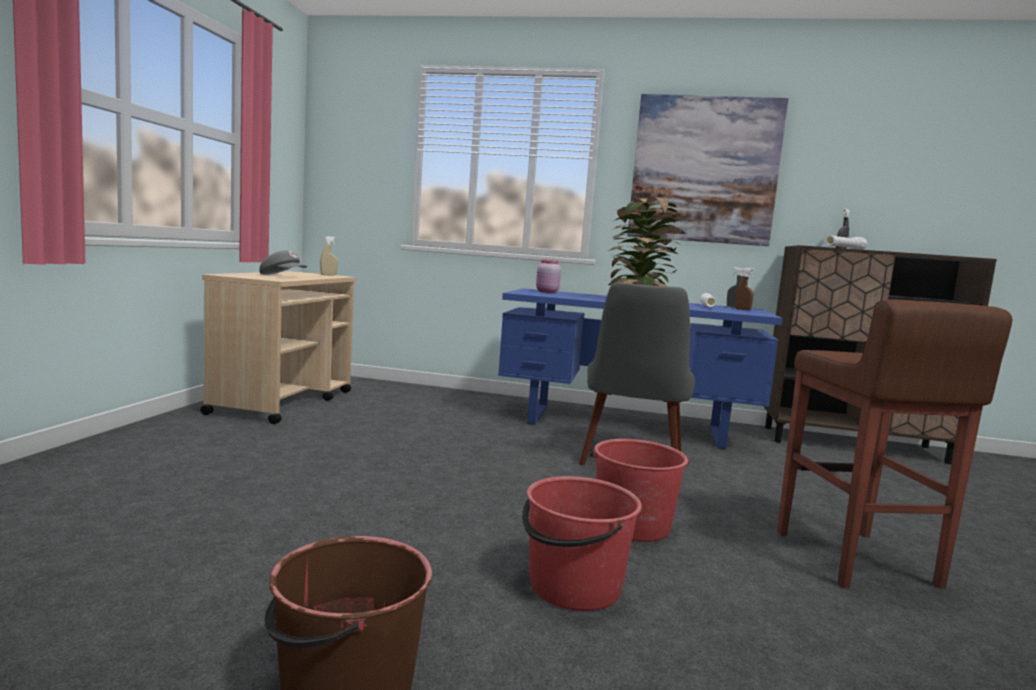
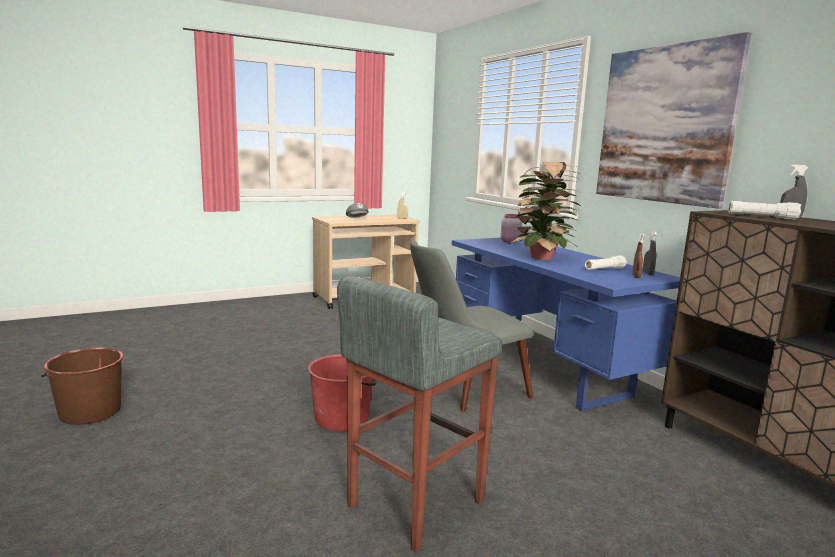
camera: 50 degrees right, 5 degrees up
(573, 587) = (231, 425): red bucket -> none
(854, 559) = (413, 504): brown stool -> grey stool

